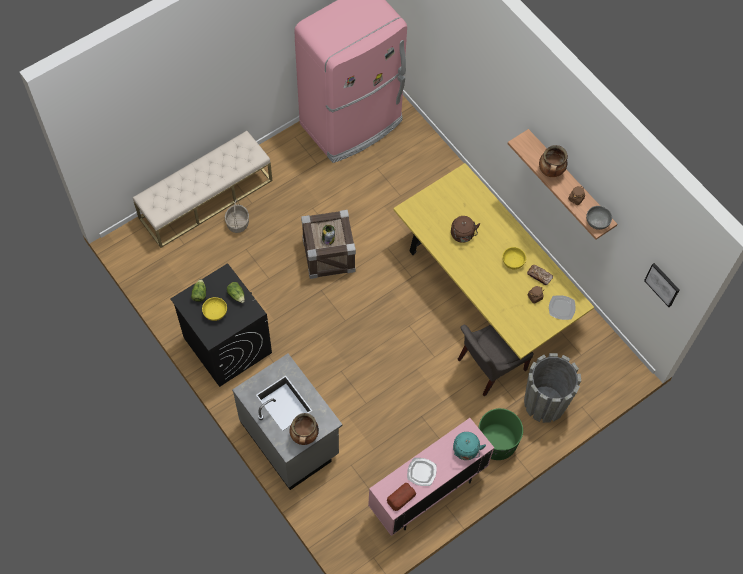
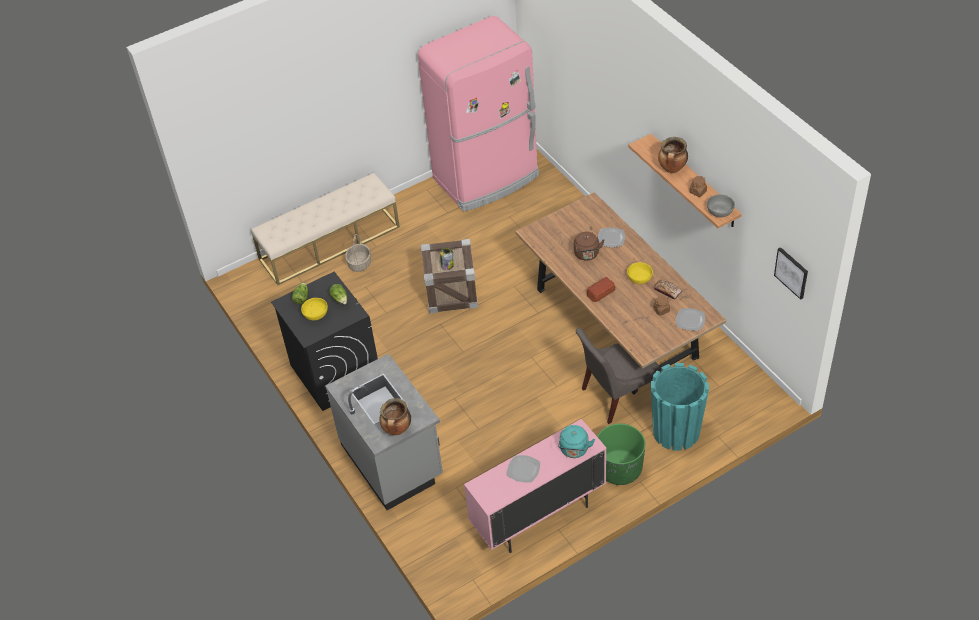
camera: 10 degrees right, 15 degrees down
(401, 497) = (499, 493): bread -> bread (601, 292)
(484, 217) = (611, 238): none -> plate
(484, 288) = (616, 323): yellow dining table -> brown dining table
(544, 403) = (676, 431): grey planter -> turquoise planter

